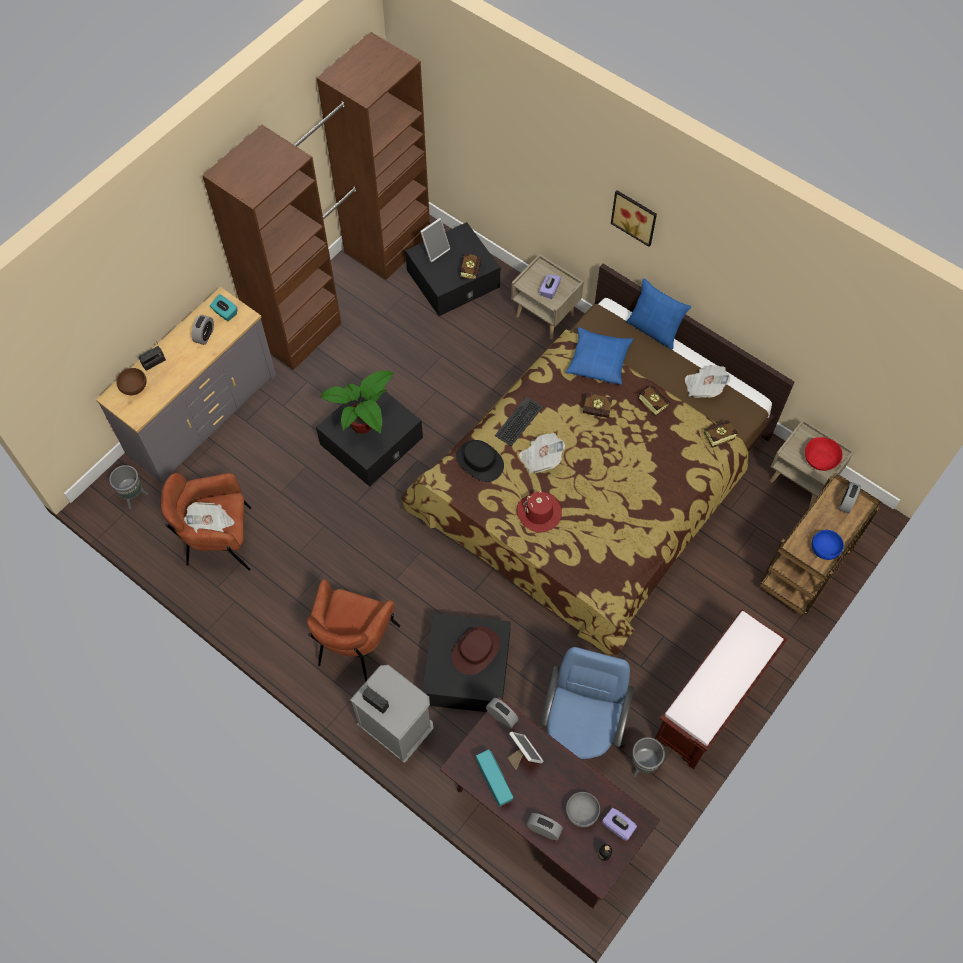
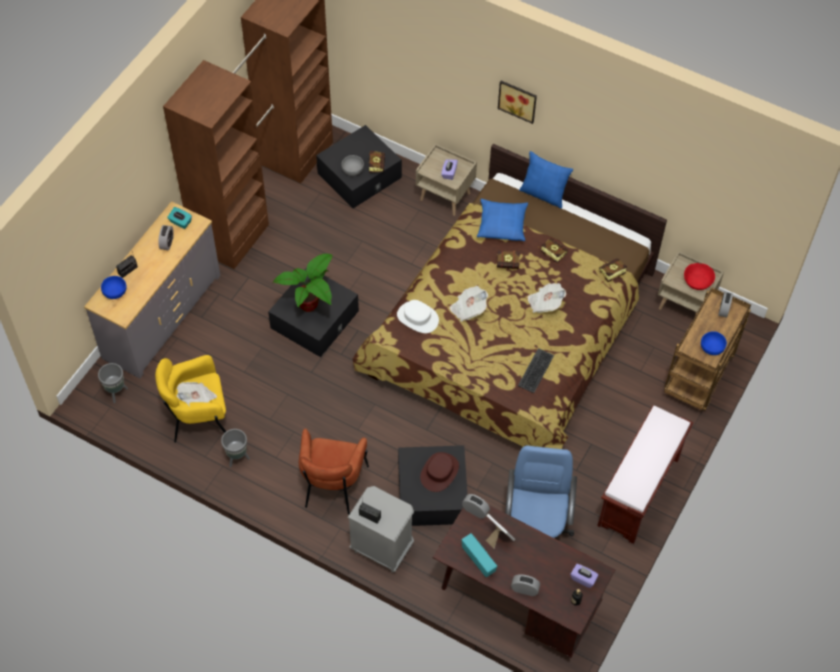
camera: 10 degrees left, 5 degrees down
(134, 386) = (115, 292): brown bowl -> blue bowl
(219, 540) = (198, 418): brown armchair -> yellow armchair
(435, 250) = (342, 152): picture frame -> none
(479, 461) = (417, 318): black hat -> white hat
(519, 421) = (444, 282): keyboard -> keyboard (536, 371)
(539, 513) = (474, 352): red hat -> none
(582, 811) = (552, 572): grey bowl -> grey bowl (353, 169)
(643, 765) = (591, 547): grey planter -> grey planter (237, 458)
(704, 387) = (593, 235): newspaper -> newspaper (545, 303)

